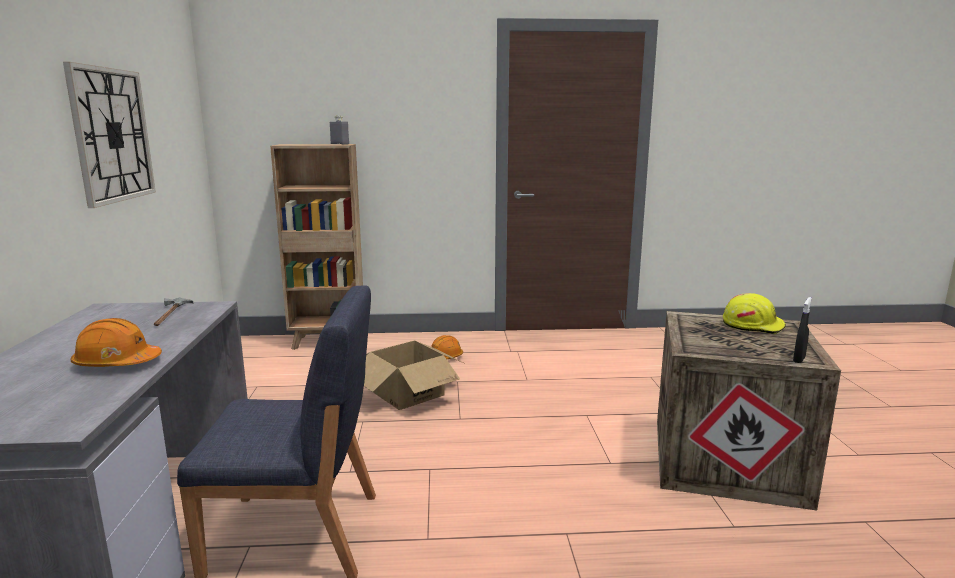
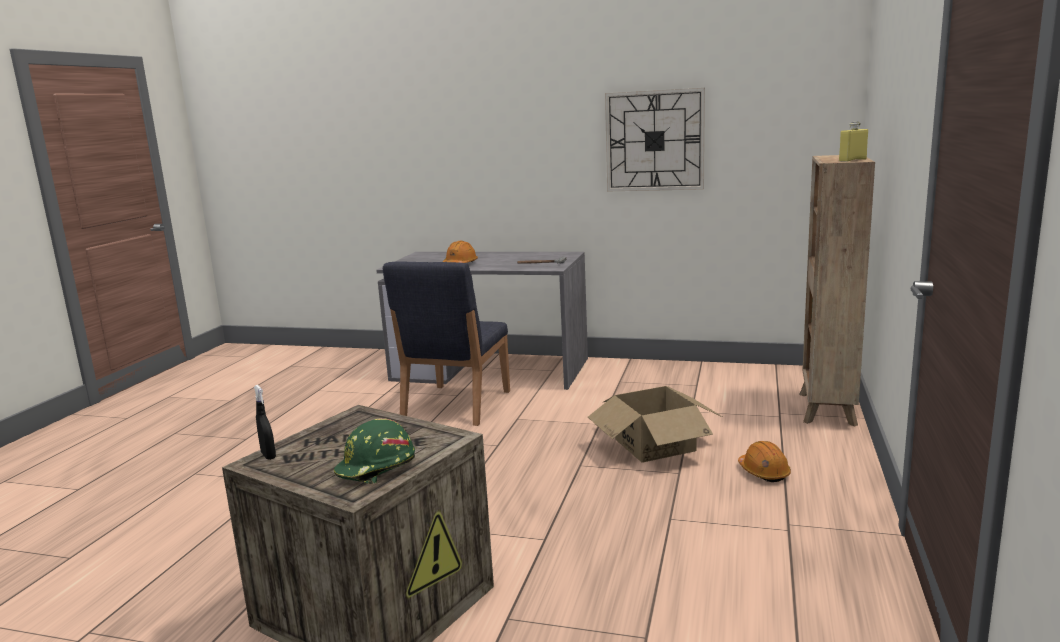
camera: 110 degrees right, 0 degrees up
(340, 144) = (852, 160): grey bottle -> yellow bottle
(752, 325) = (376, 468): yellow hard hat -> green hard hat

